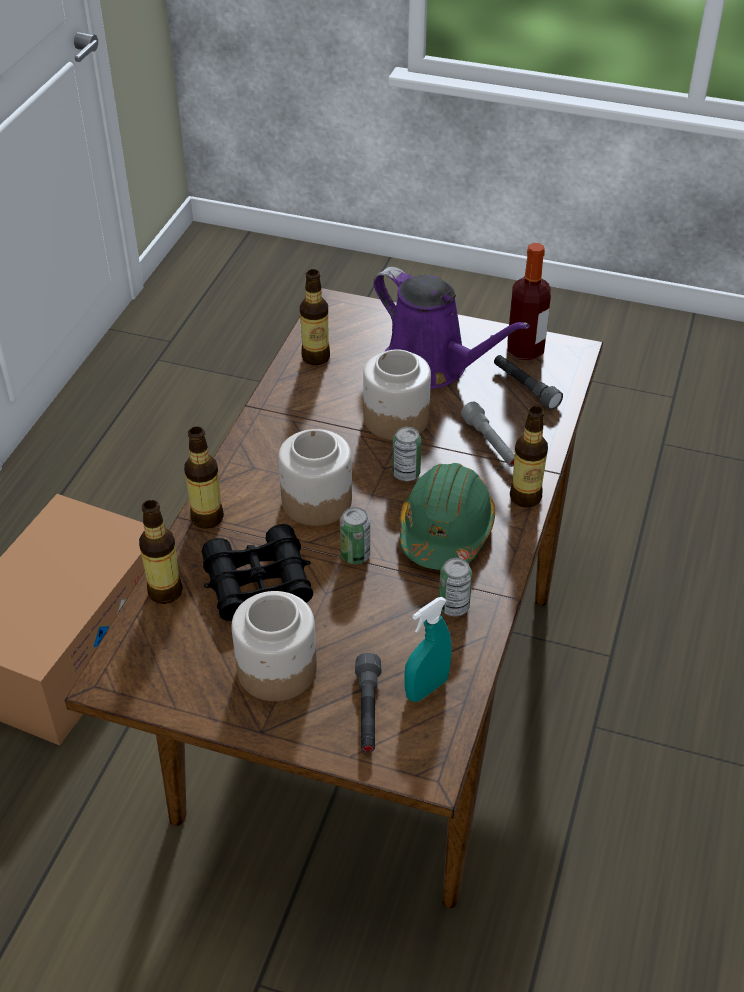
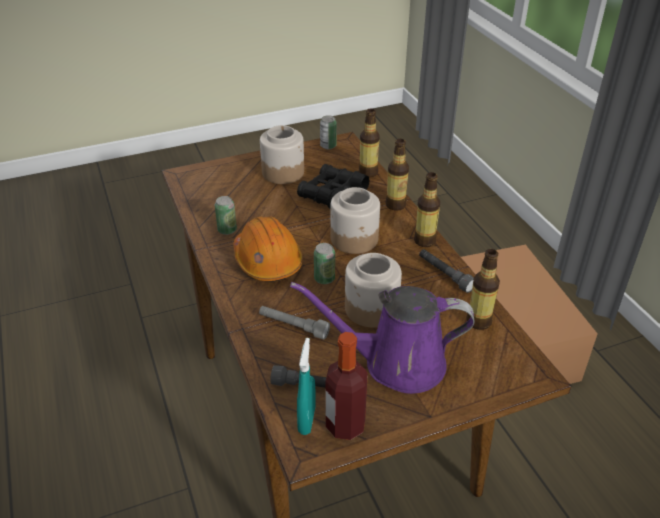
camera: 140 degrees right, 5 degrees down
(355, 555) = (302, 226): can -> can (328, 146)
(368, 711) = (227, 178): grey flashlight -> grey flashlight (445, 275)
(426, 688) = (209, 196): turquoise spray bottle -> turquoise spray bottle (306, 420)
(445, 531) = (267, 261): green hard hat -> orange hard hat
(525, 497) = (238, 304): bottle -> bottle (424, 241)

